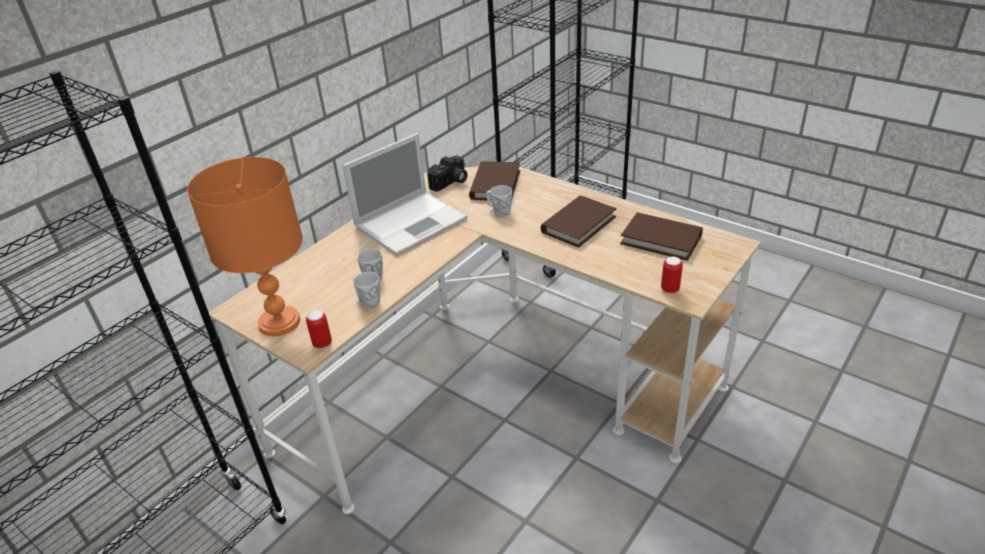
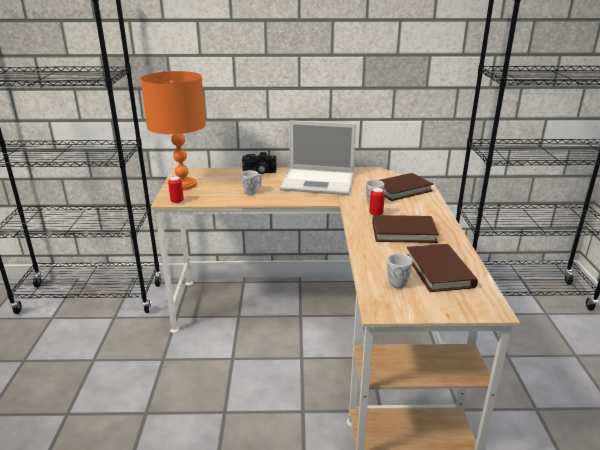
camera: 50 degrees right, 10 degrees down
(367, 300) = (227, 198): white mug -> white mug (397, 281)
(450, 182) = (379, 177): camera -> camera (259, 172)
(670, 289) = (379, 296): can -> can (376, 214)

